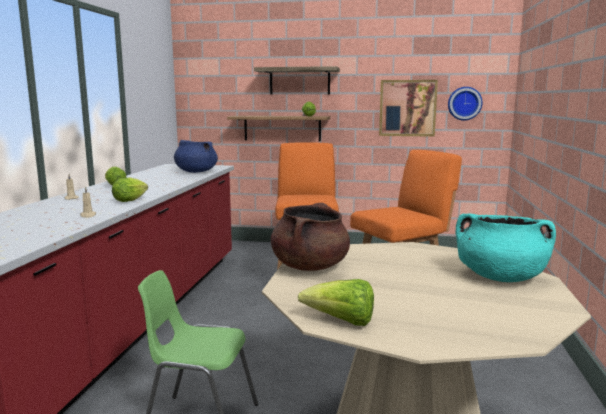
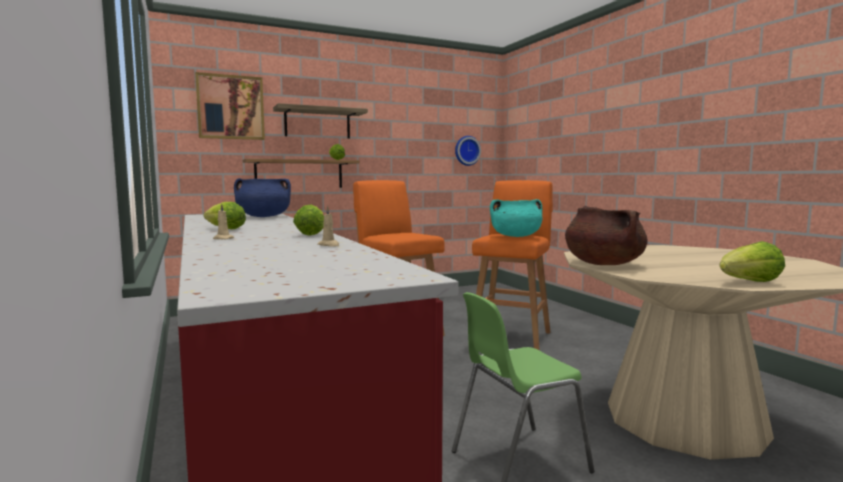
camera: 35 degrees left, 5 degrees down
(407, 108) = (421, 154): picture -> picture (230, 107)
(500, 277) = (717, 253): turquoise cooking pot -> turquoise cooking pot (516, 236)

